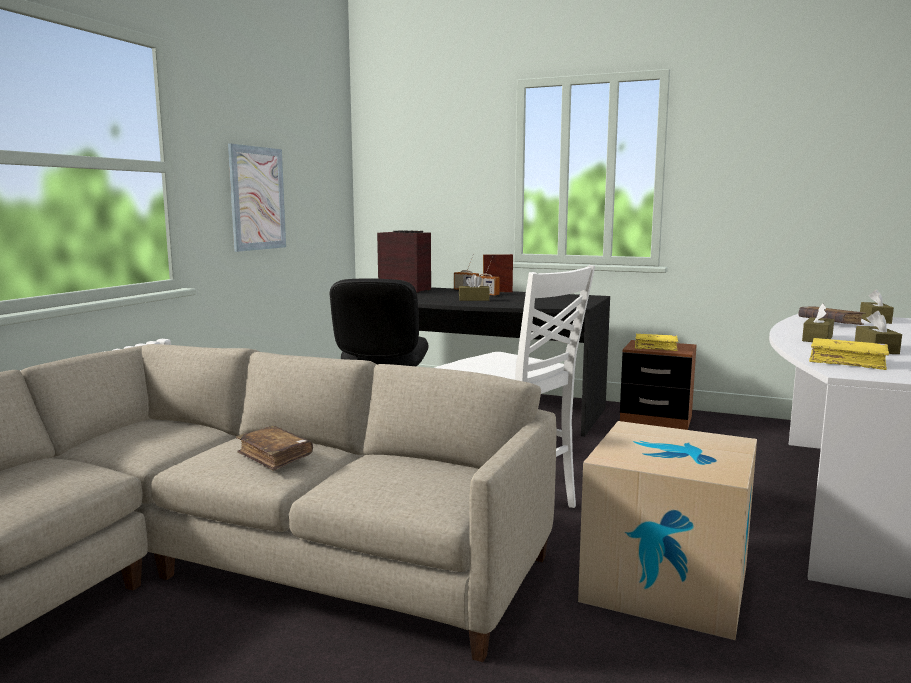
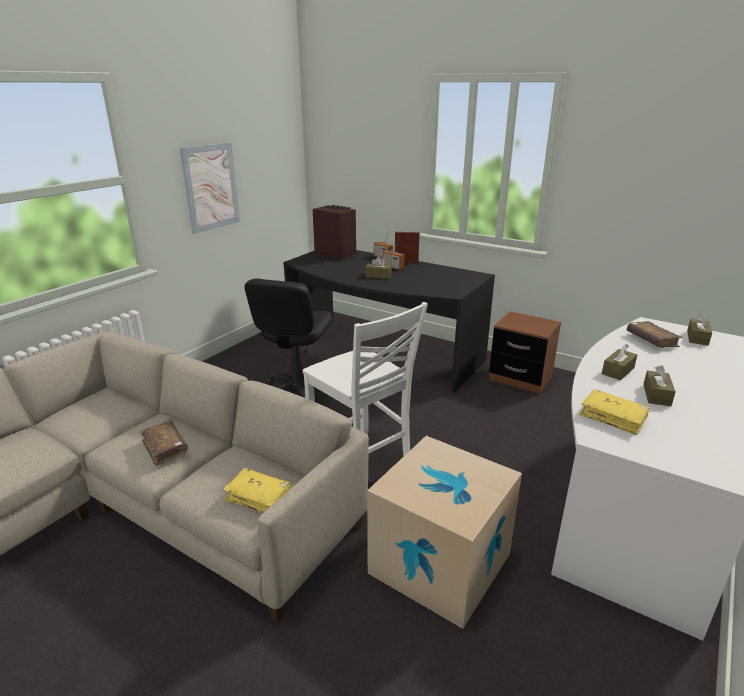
camera: 10 degrees right, 15 degrees up
(655, 347) = (523, 324): yellow book -> yellow book (259, 497)

